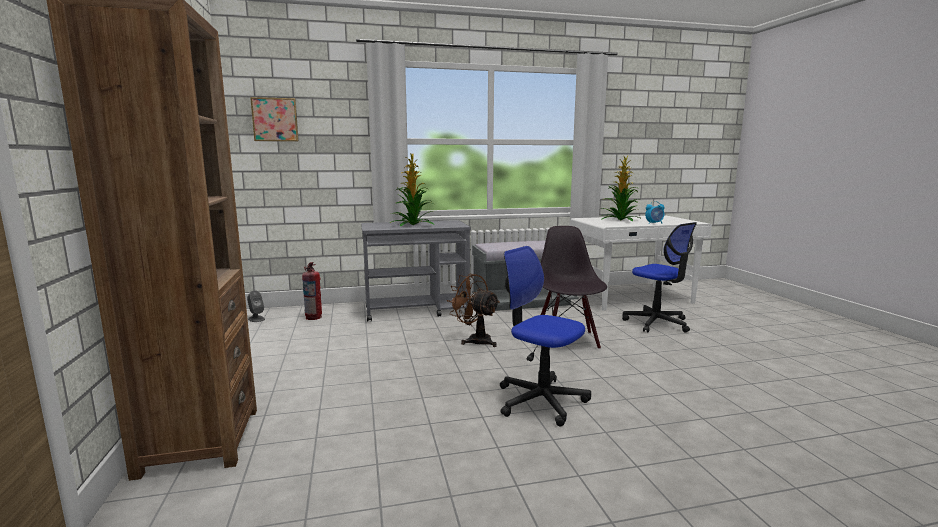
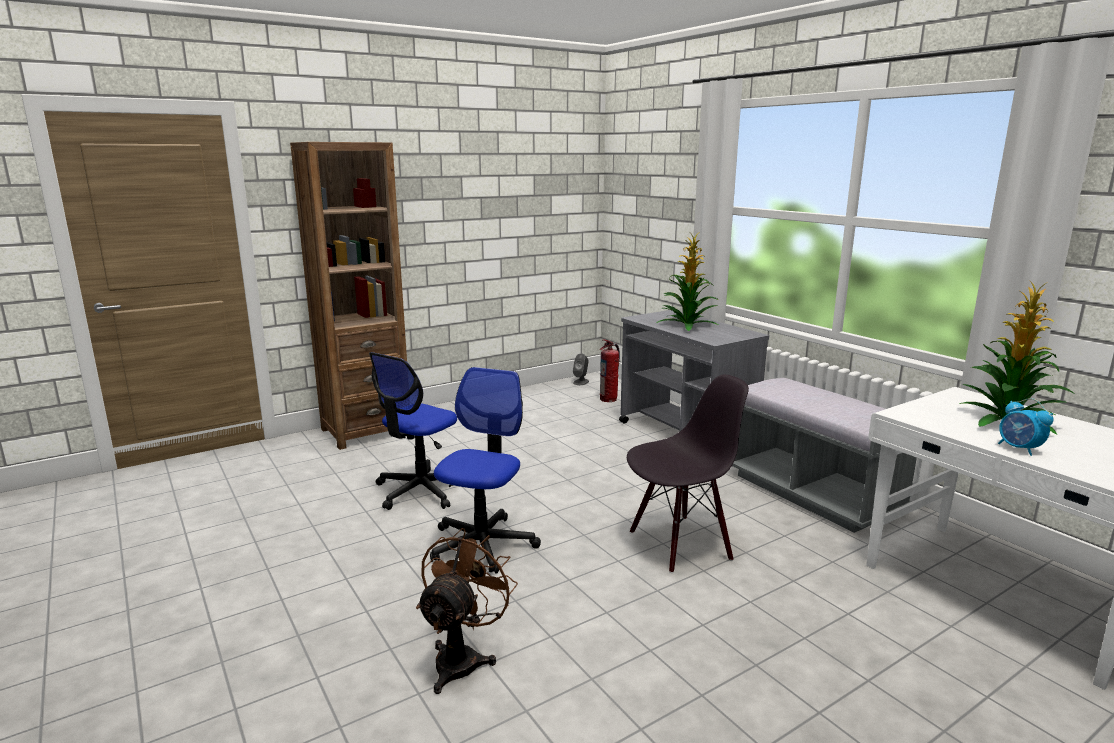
camera: 70 degrees right, 5 degrees up
(275, 120) = (635, 179): picture -> none
(475, 340) = (622, 484): brown fan -> brown fan (462, 658)
(657, 323) = (865, 628): office chair -> office chair (420, 491)

